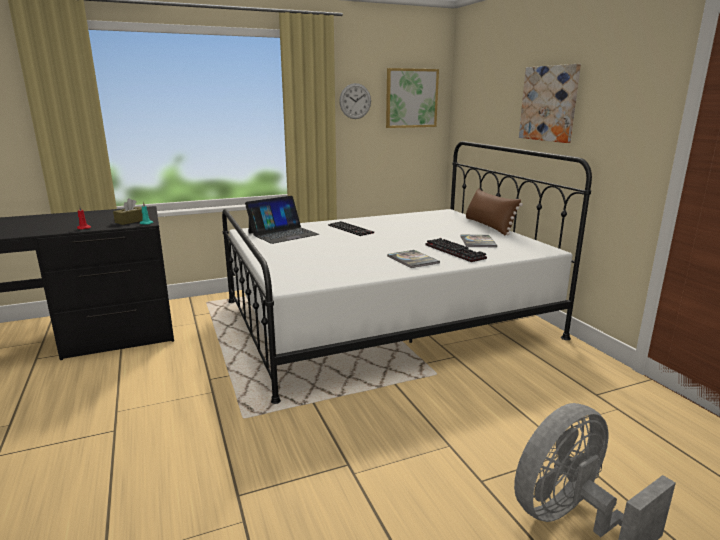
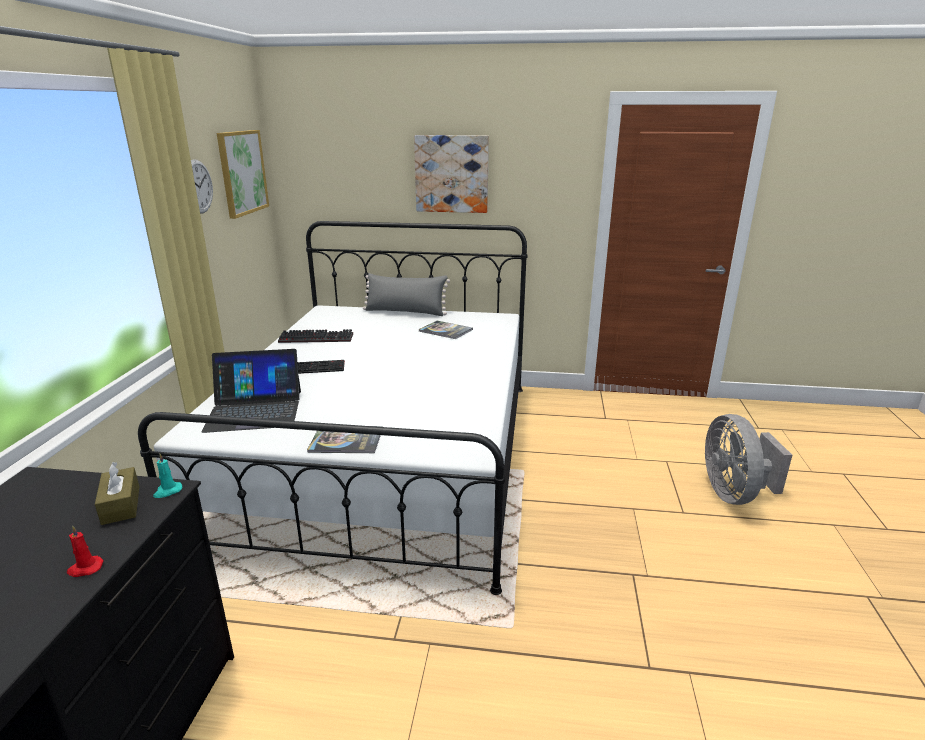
camera: 60 degrees left, 5 degrees up
(283, 233) = (255, 410): laptop -> laptop turned 90 degrees clockwise
(412, 260) = (462, 371): book -> book (346, 440)
(456, 252) = (463, 347): keyboard -> keyboard (317, 338)
(489, 226) = (405, 312): brown pillow -> grey pillow

